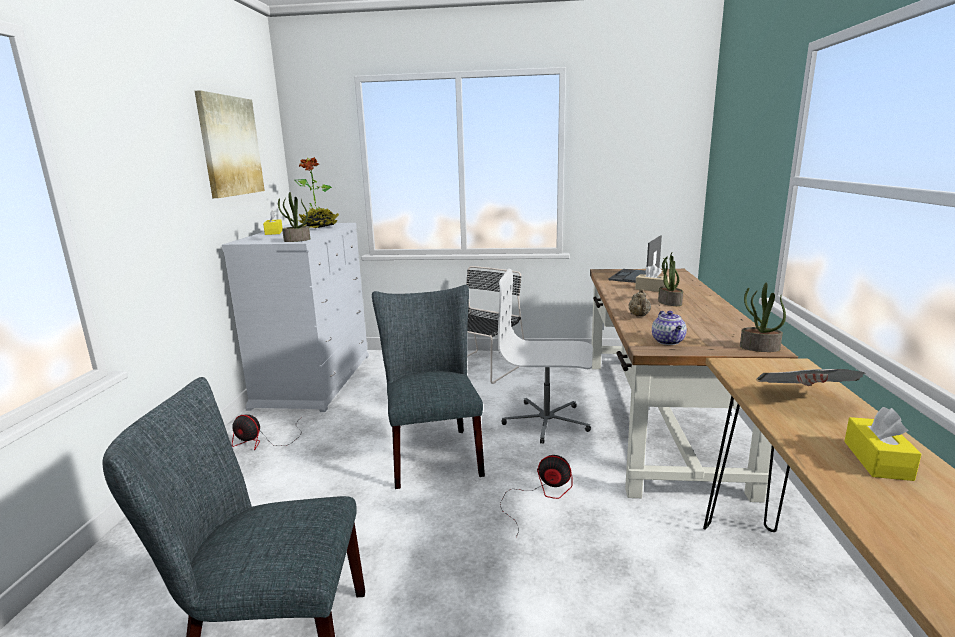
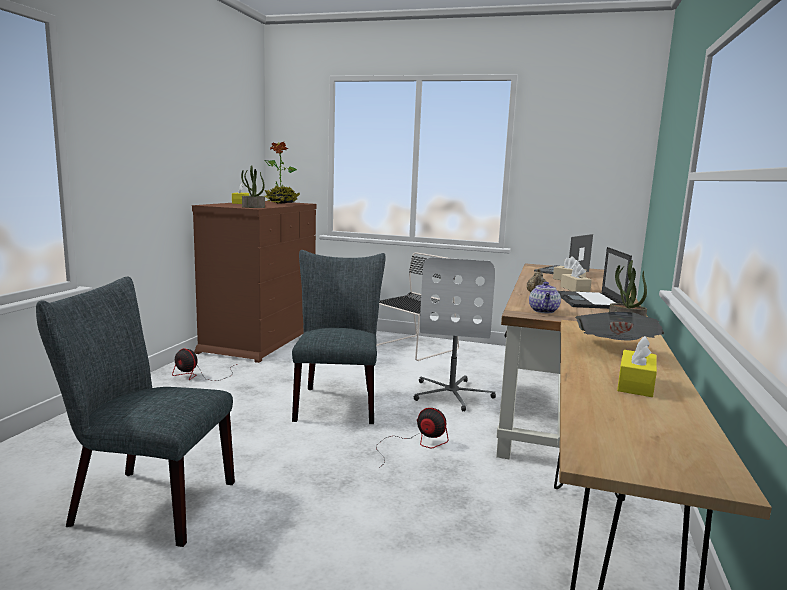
camera: 10 degrees right, 5 degrees down
(230, 146) = (212, 126): picture -> none
(314, 380) = (260, 339): white dresser -> brown dresser
(546, 421) = (452, 394): white office chair -> white office chair turned 105 degrees counterclockwise
(669, 302) = (575, 289): potted plant -> beige tissue box
(697, 319) = (589, 301): none -> laptop

